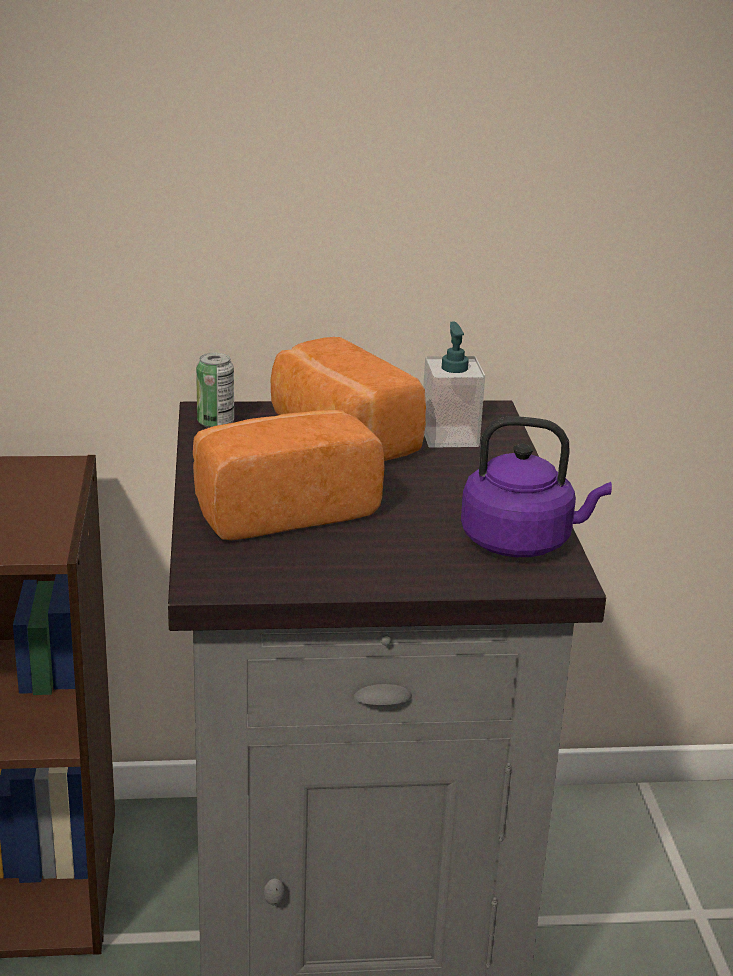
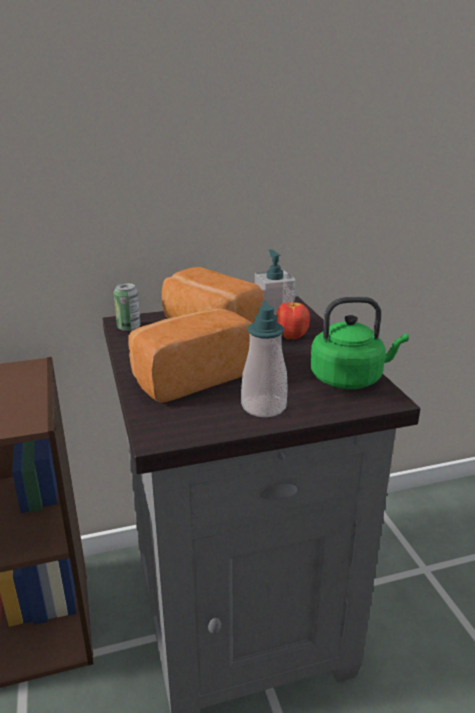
camera: 10 degrees left, 0 degrees up
(372, 565) = (264, 406): none -> soap dispenser
(464, 468) = (291, 337): none -> apple
(522, 542) = (350, 379): purple kettle -> green kettle

